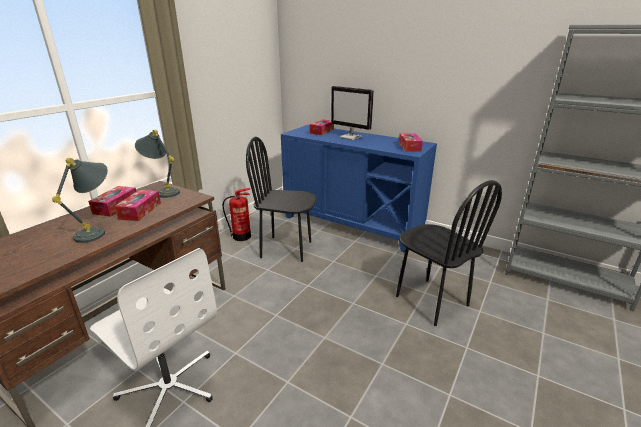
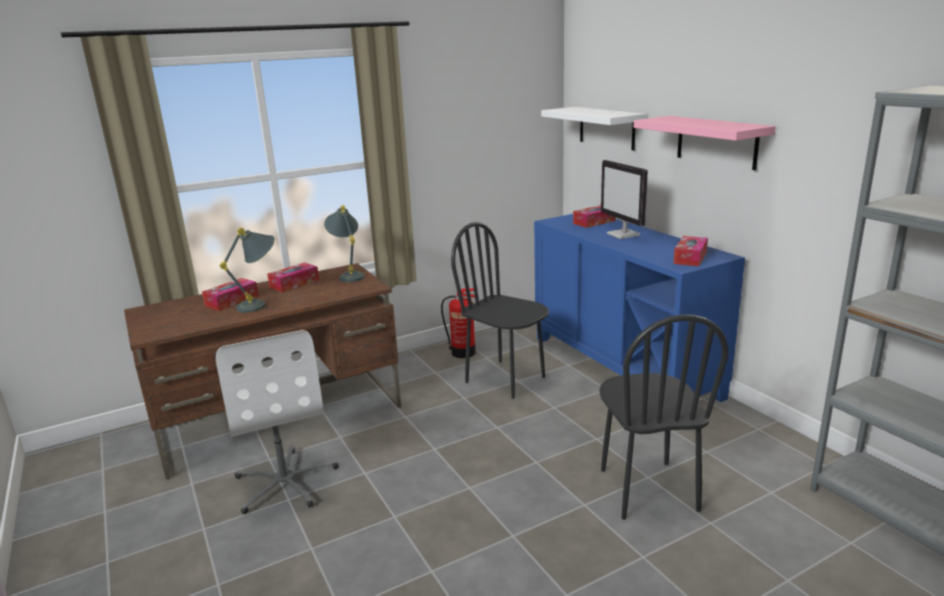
camera: 30 degrees right, 5 degrees down
(140, 211) = (310, 291): tissue box -> tissue box (232, 301)
(320, 65) = (606, 128): none -> white shelf
(413, 69) = (716, 142): none -> pink shelf

